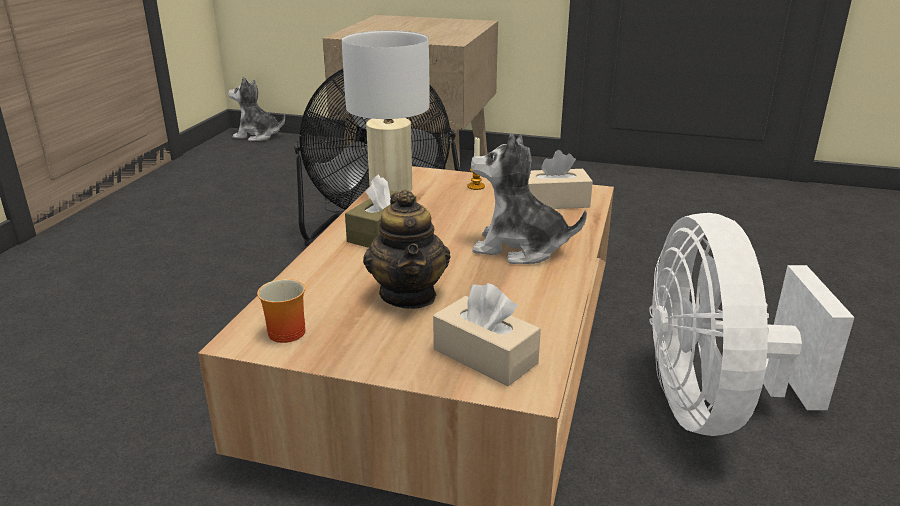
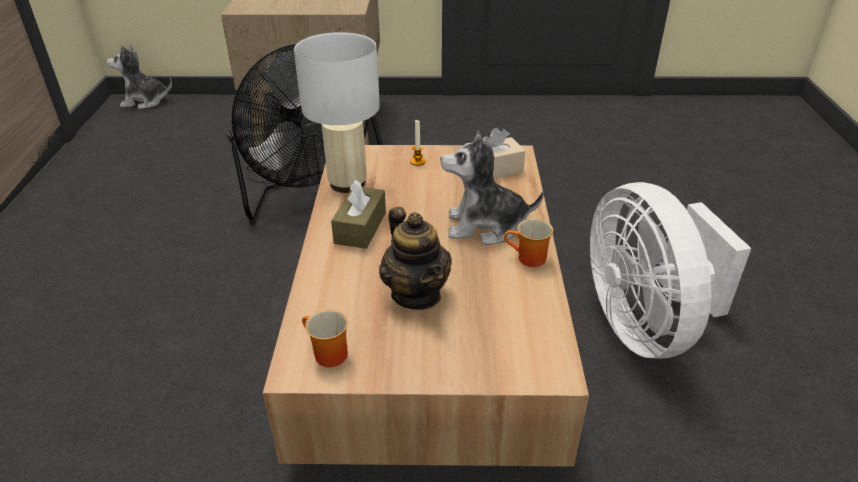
camera: 15 degrees left, 10 degrees up
(485, 356) = (508, 347): beige tissue box -> none
(553, 282) = (528, 259): none -> mug

